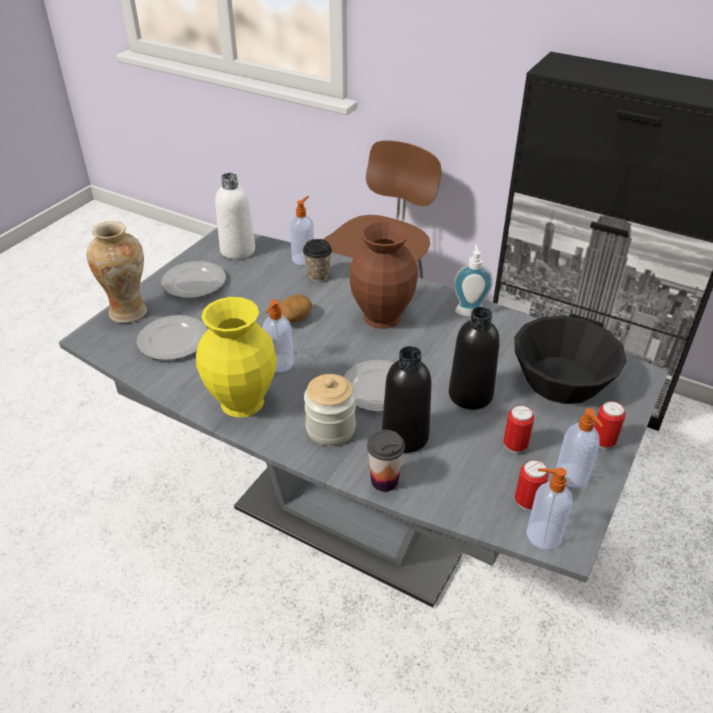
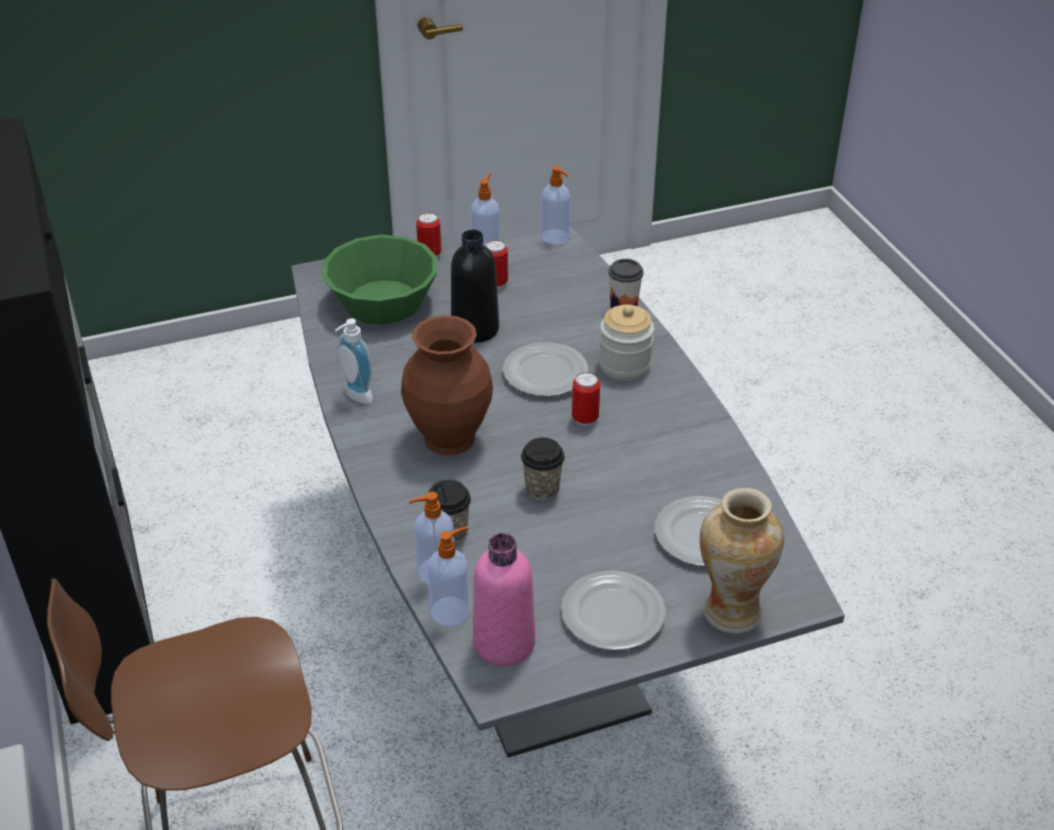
camera: 140 degrees left, 0 degrees up
(238, 250) = (504, 643): white bottle -> pink bottle
(240, 401) = (683, 428): yellow vase -> none
(279, 364) = (612, 445): soap dispenser -> soap dispenser (451, 611)
(294, 318) = (542, 489): potato -> cup
(405, 436) = (570, 329): black bottle -> none
(527, 501) = (539, 254): can -> can (585, 419)
(562, 379) = (383, 301): black bowl -> green bowl

